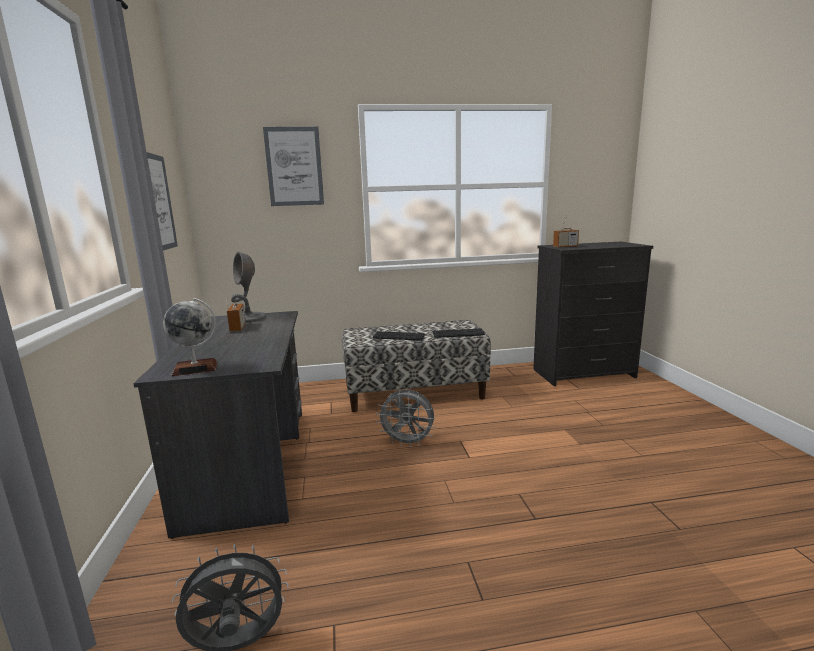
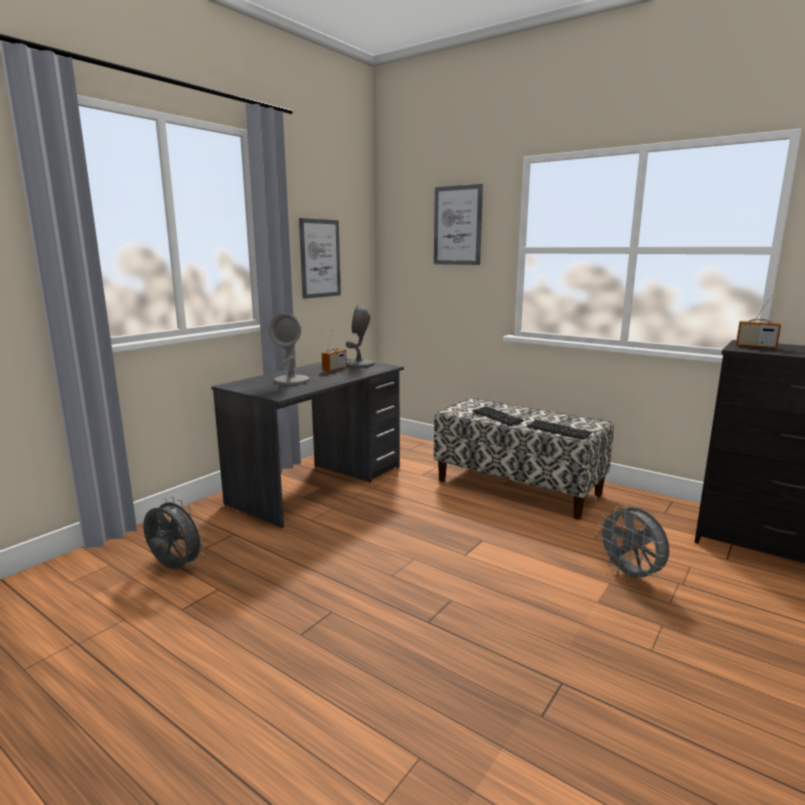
camera: 45 degrees right, 0 degrees up
(195, 368) = (249, 387): globe -> none
(226, 349) = (292, 381): none -> grey table lamp
(408, 443) = (437, 521): grey fan -> grey fan (630, 575)

